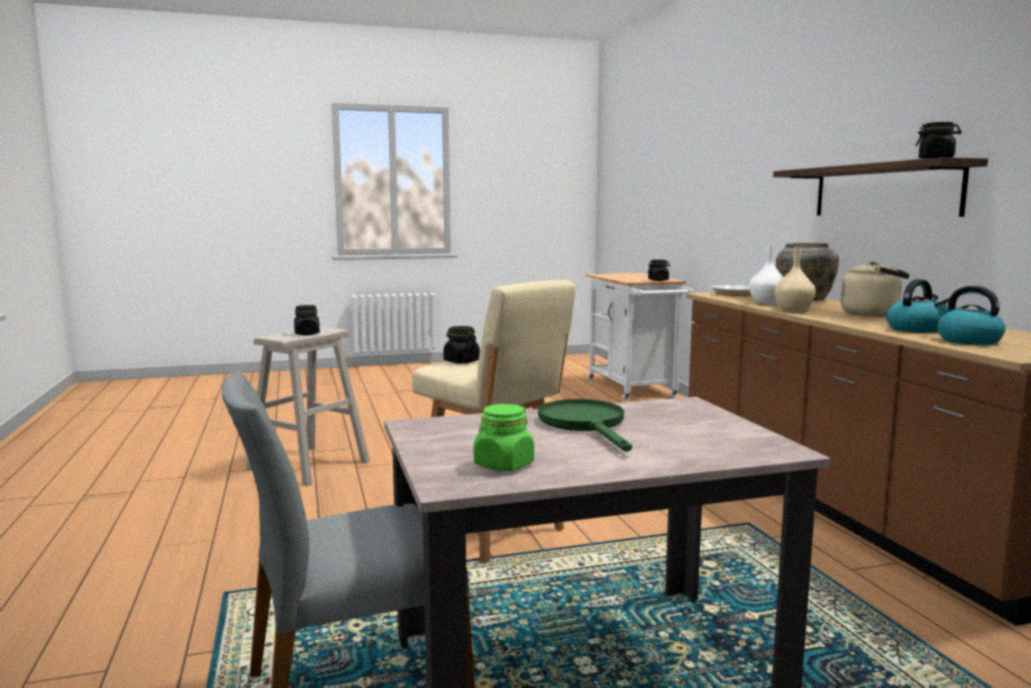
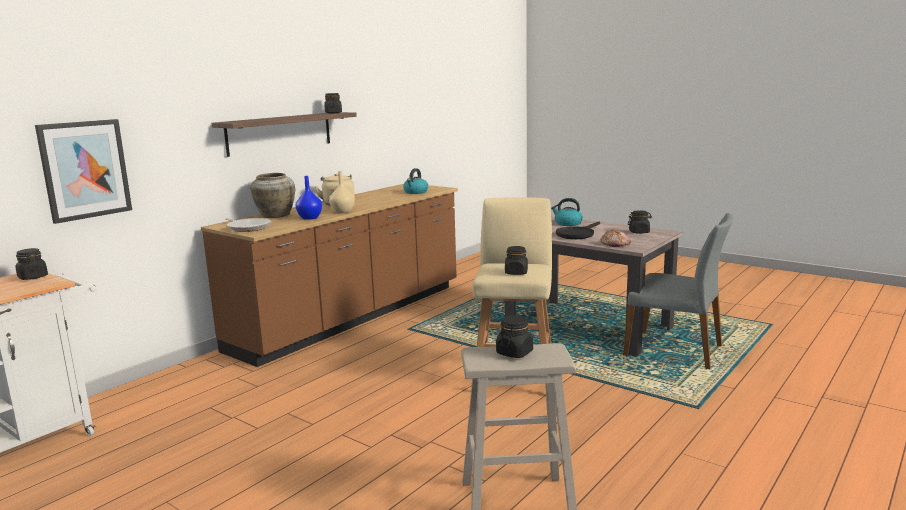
camera: 125 degrees left, 5 degrees up
(465, 423) = (615, 244): none -> bread
(503, 465) = (639, 232): green jar -> black jar
(586, 425) = (577, 234): green frying pan -> black frying pan
(723, 210) = (85, 169): none -> picture
(767, 303) = (310, 218): white vase -> blue vase
(914, 329) = (391, 197): kettle -> kettle (567, 223)

